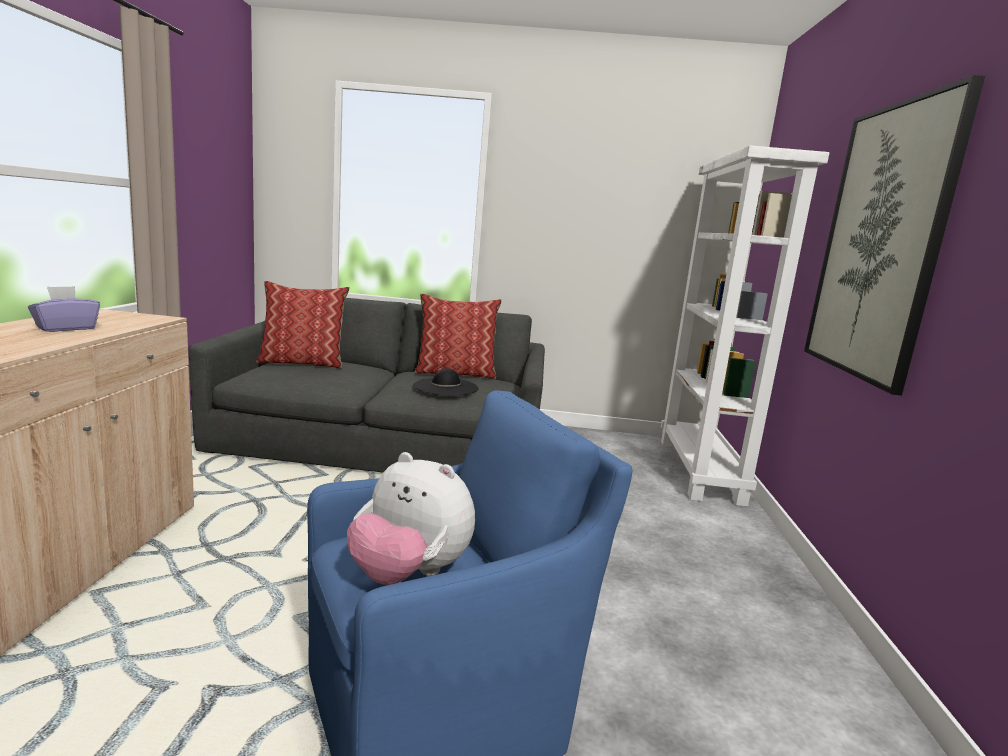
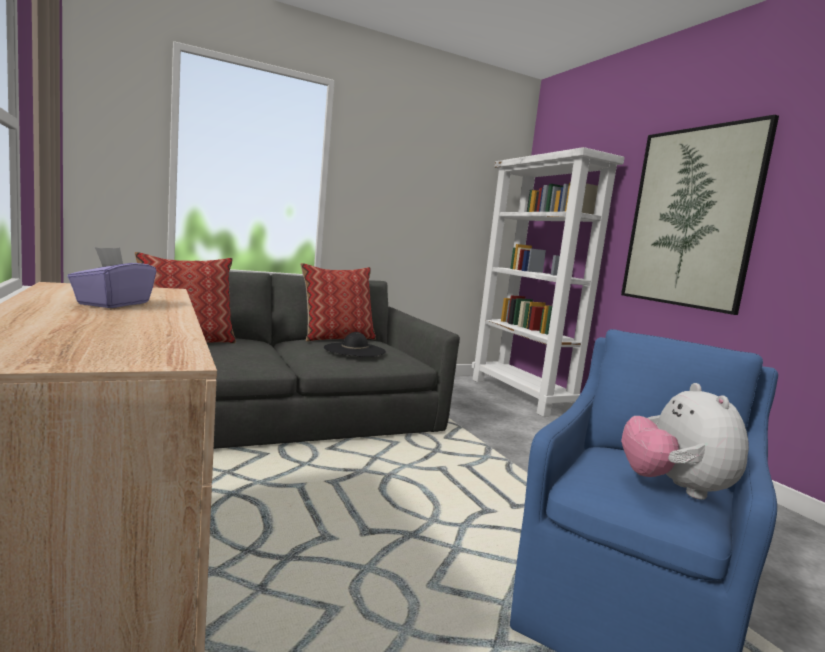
camera: 30 degrees left, 5 degrees down
(409, 574) = (674, 488): plush toy -> plush toy turned 90 degrees clockwise

